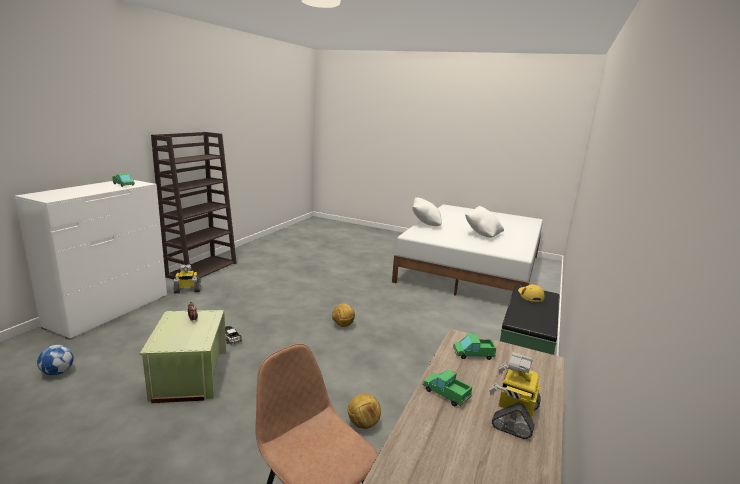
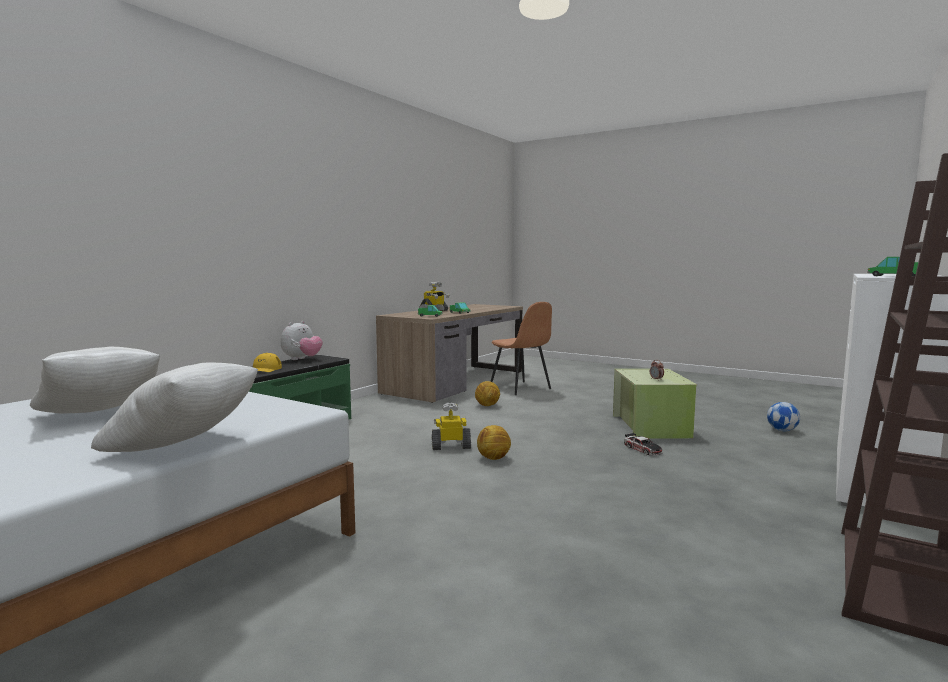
camera: 170 degrees left, 10 degrees down
(187, 290) = (820, 516): toy robot -> toy robot (451, 446)
(541, 319) = (302, 359): none -> plush toy

